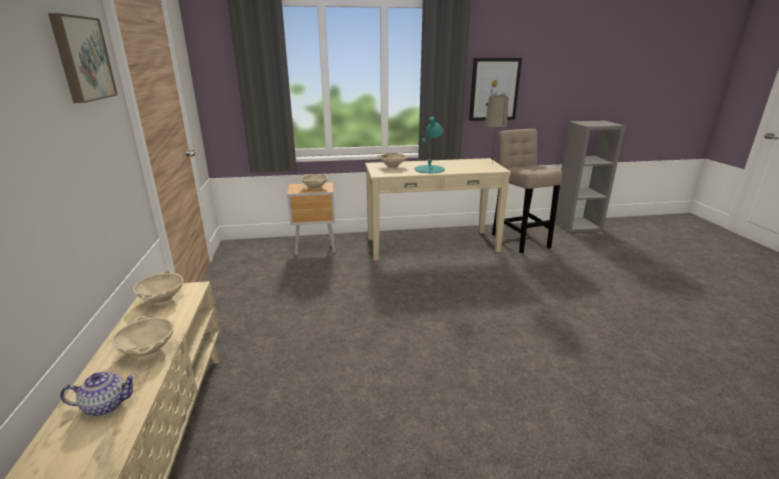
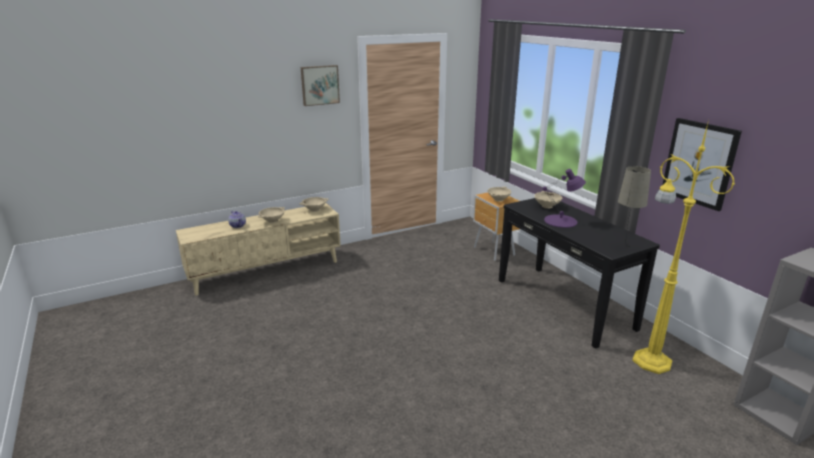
camera: 70 degrees right, 0 degrees up
(429, 169) = (561, 221): turquoise table lamp -> purple table lamp
(431, 245) = (564, 303): beige console table -> black console table
(519, 239) = (650, 360): beige stool -> yellow floor lamp

